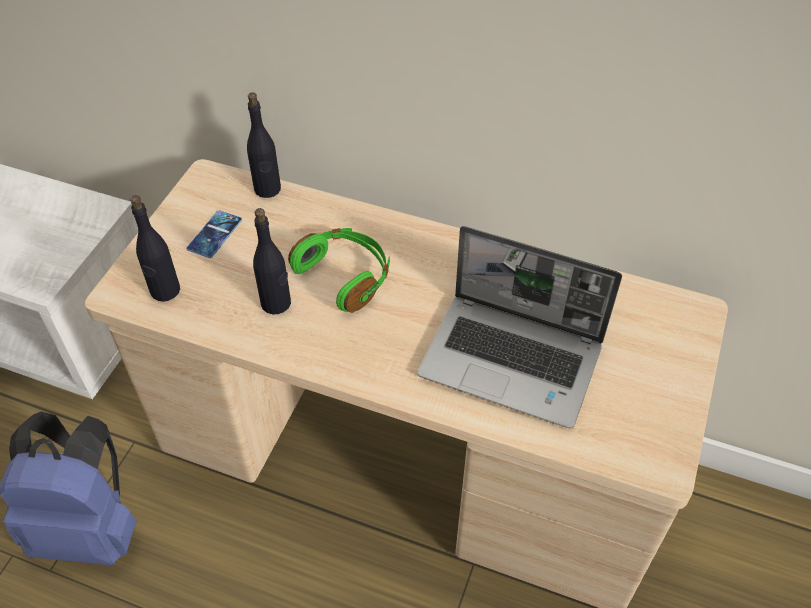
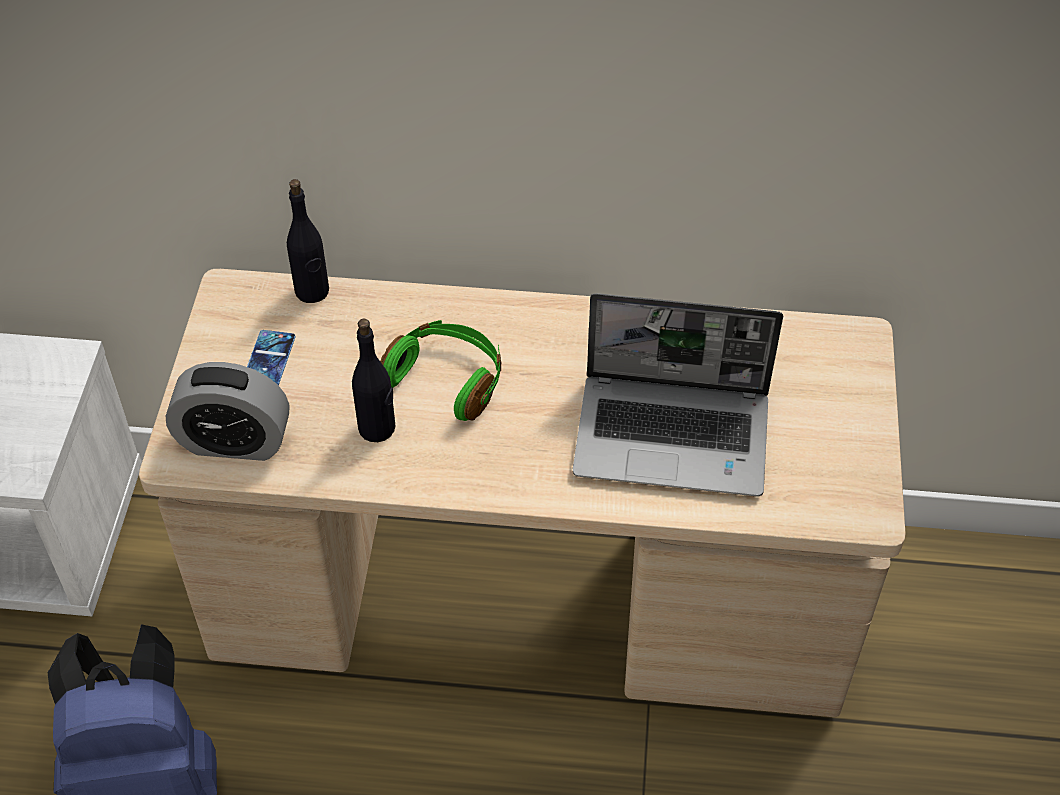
camera: 15 degrees left, 0 degrees up
(165, 291) = (235, 442): black bottle -> alarm clock

